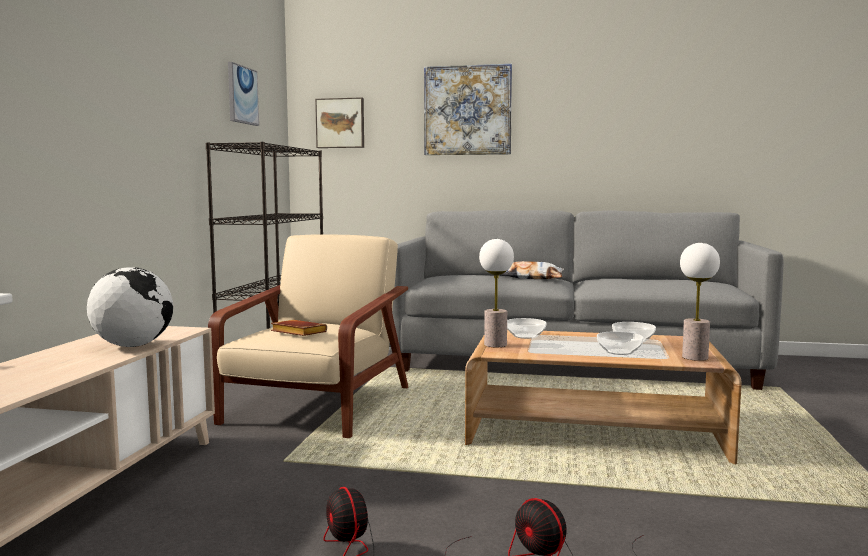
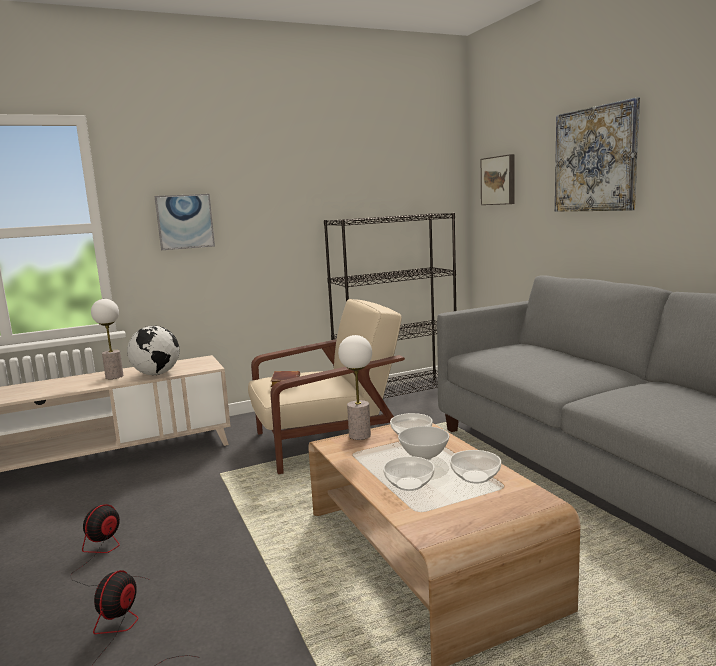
camera: 55 degrees right, 5 degrees up
(242, 95) = (388, 171): picture -> picture (185, 221)
(531, 277) = (574, 367): pillow -> none
(577, 342) = (423, 457): none -> white bowl
(695, 357) = (444, 523): table lamp -> table lamp (114, 376)

